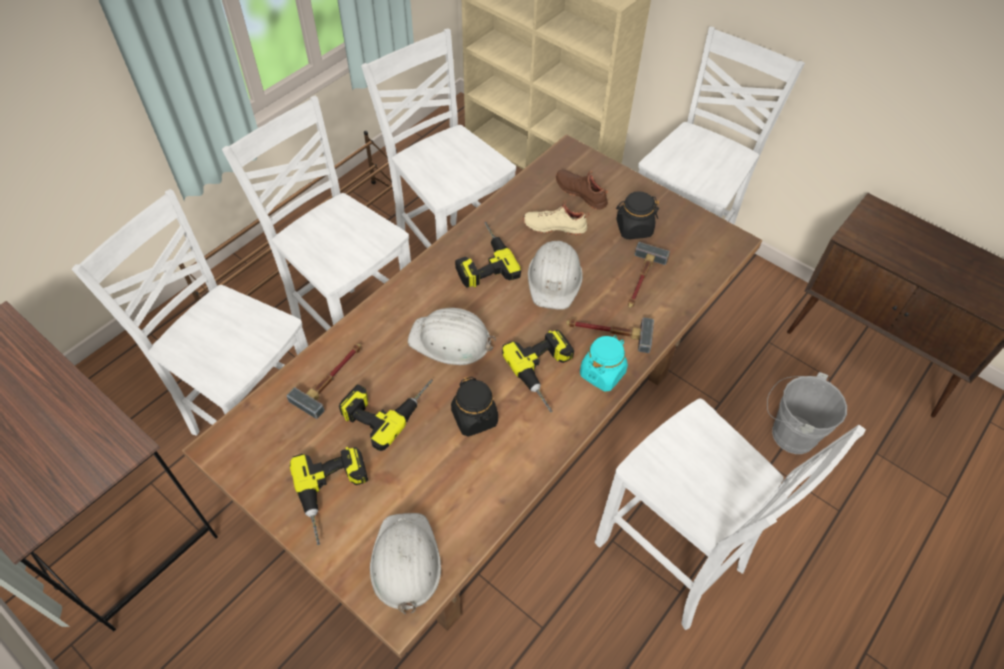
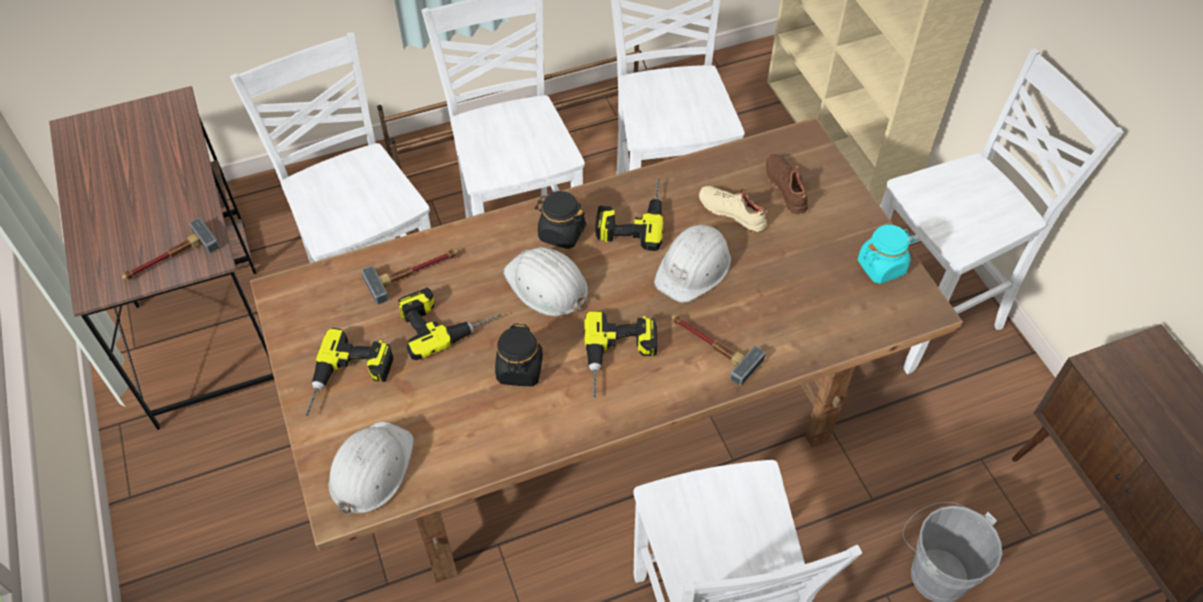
camera: 30 degrees right, 0 degrees up
(602, 373) = (676, 384): turquoise jar -> turquoise jar (881, 267)
(633, 228) = (818, 249): black jar -> black jar (561, 233)
(641, 281) = (786, 308): hammer -> hammer (169, 258)

